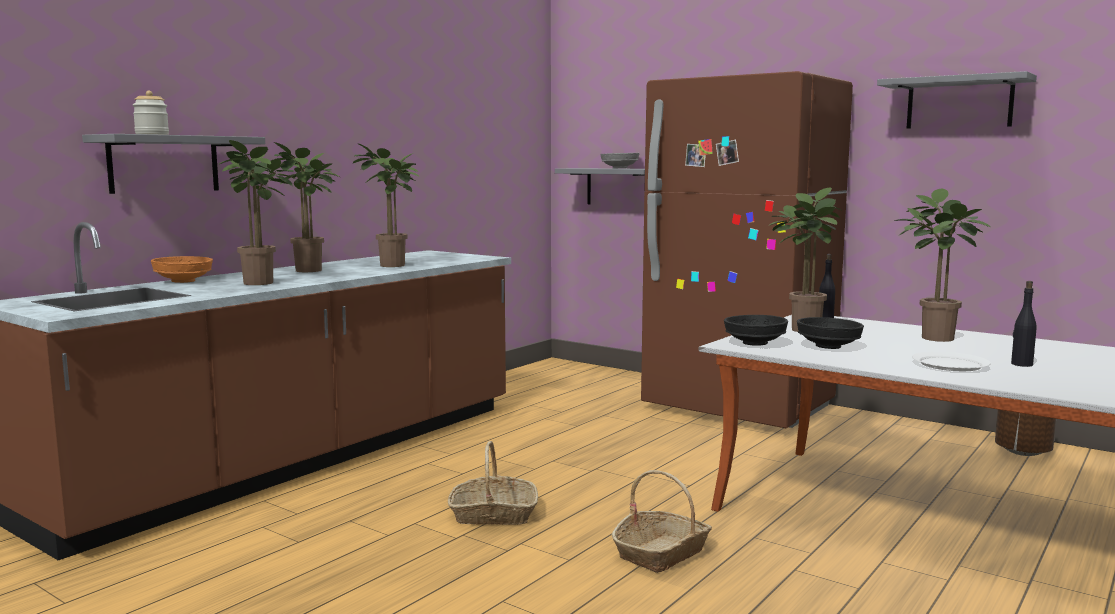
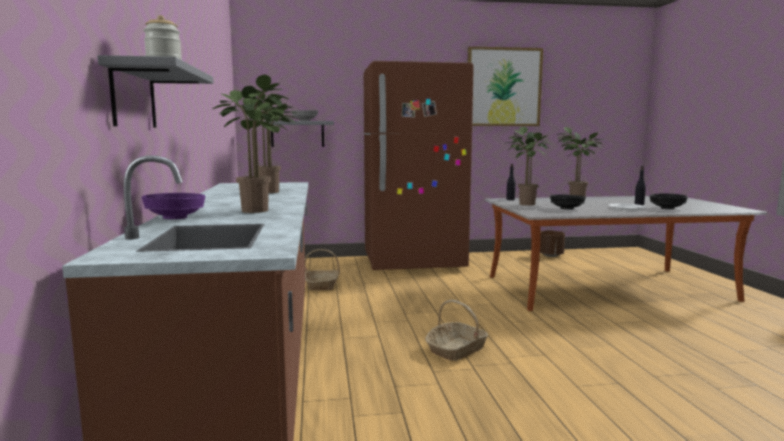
camera: 45 degrees left, 0 degrees up
(182, 281) = (175, 218): orange bowl -> purple bowl
(310, 271) = (233, 200): potted plant -> none
(661, 553) = (564, 336): basket -> basket (322, 285)
(755, 343) = (540, 212): black bowl -> black bowl (667, 208)
(959, 103) = (503, 87): grey shelf -> picture

